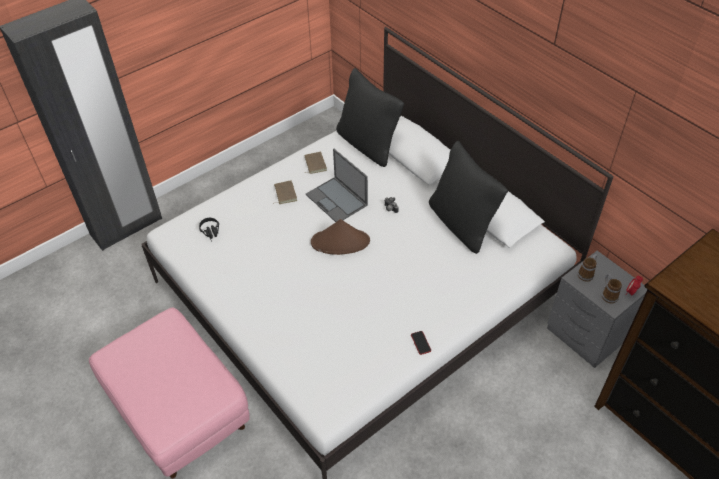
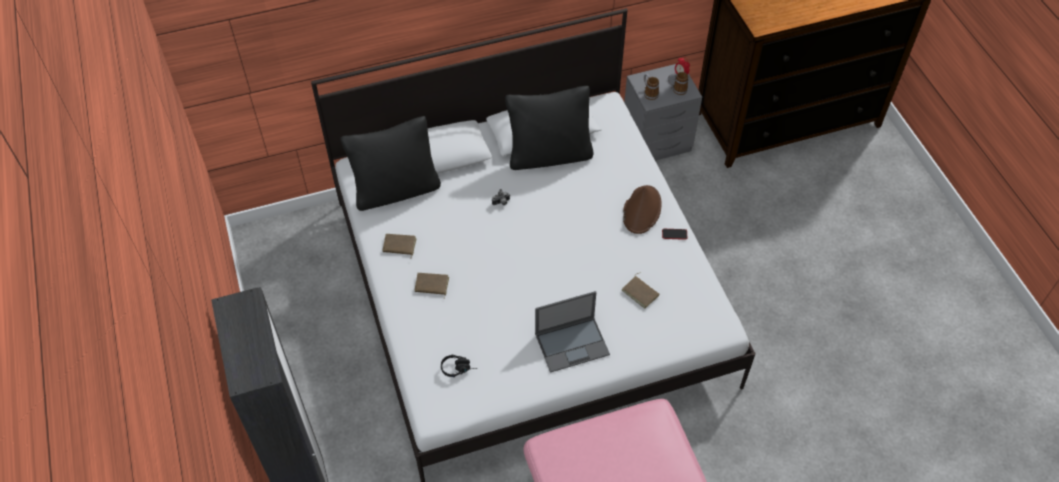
camera: 70 degrees left, 5 degrees up
(337, 200) = (466, 242): laptop -> laptop (572, 343)
(339, 334) = (641, 292): none -> brown book
(340, 242) = (527, 256): brown hat -> brown hat (642, 210)

